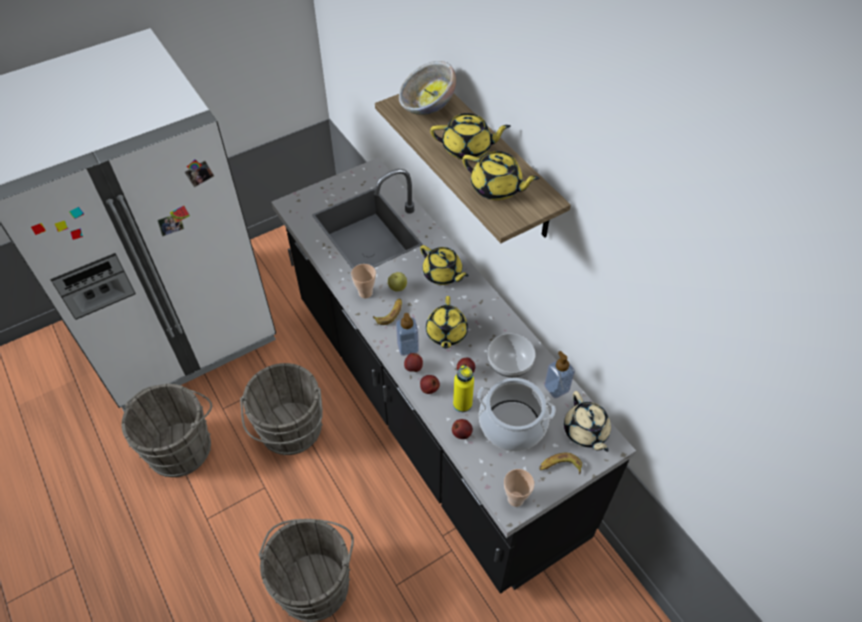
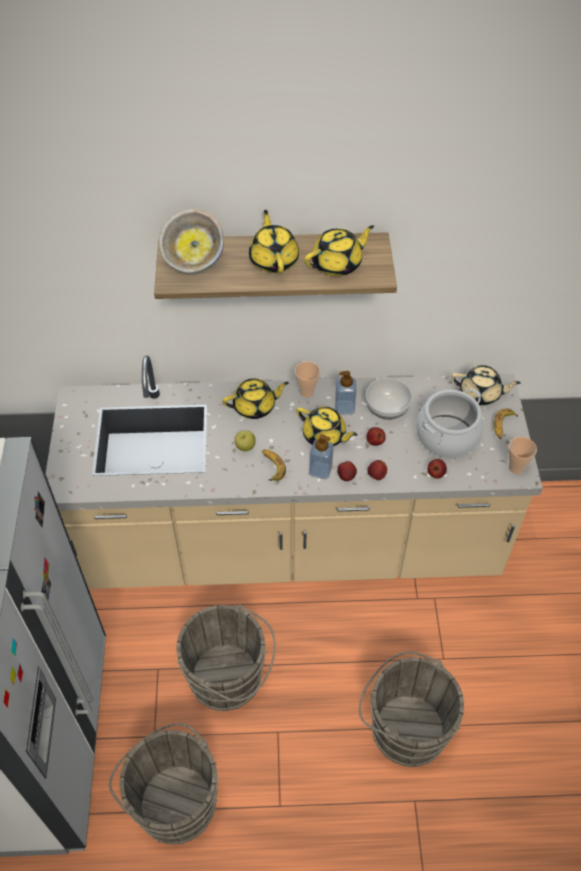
camera: 60 degrees left, 0 degrees up
(365, 293) = (233, 474): cup -> cup (306, 392)
(431, 413) = (290, 545): black counter -> beige counter
(462, 404) = (406, 459): yellow bottle -> none
(468, 149) = (274, 260): yellow teapot -> yellow teapot turned 45 degrees counterclockwise
(556, 388) = (429, 390): soap dispenser -> soap dispenser (344, 408)

